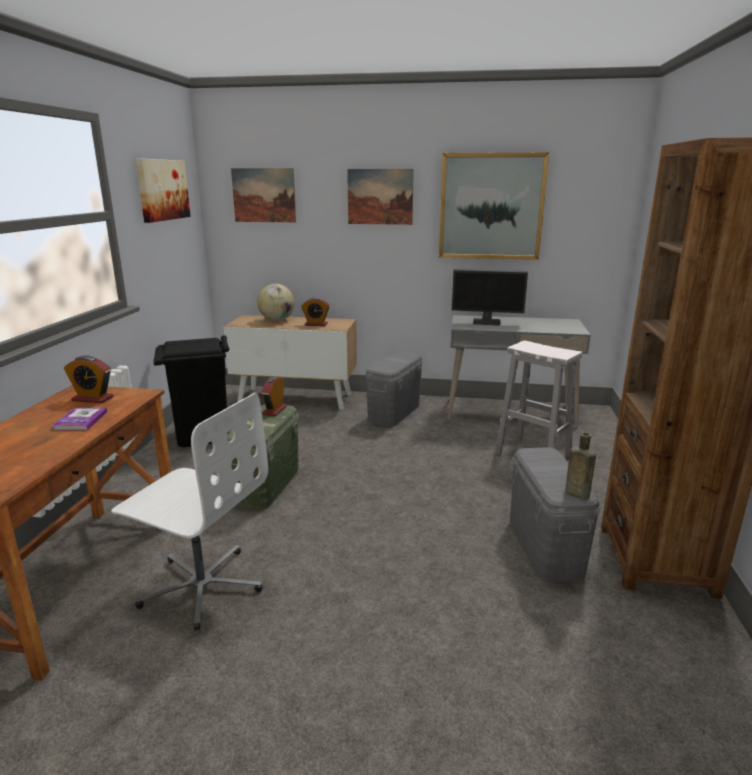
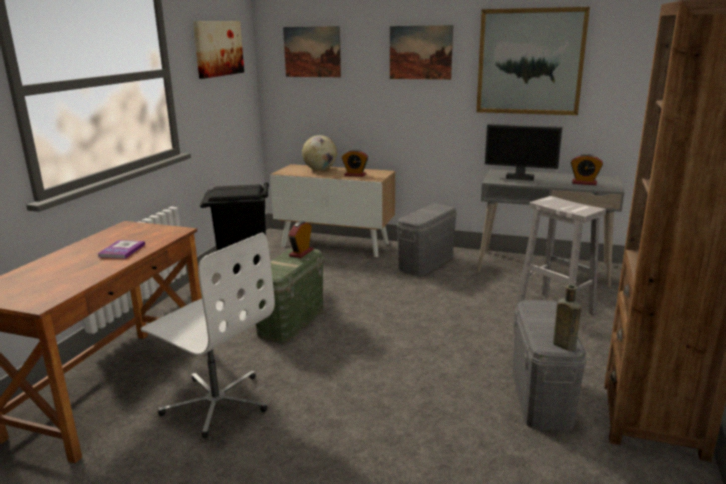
camera: 10 degrees right, 0 degrees up
(92, 399) = (136, 233): alarm clock -> alarm clock (584, 183)

